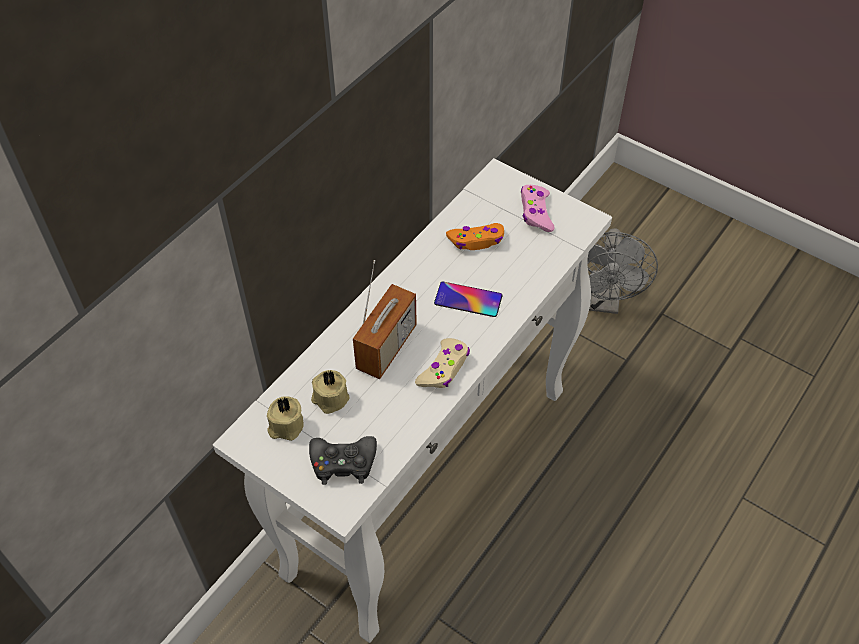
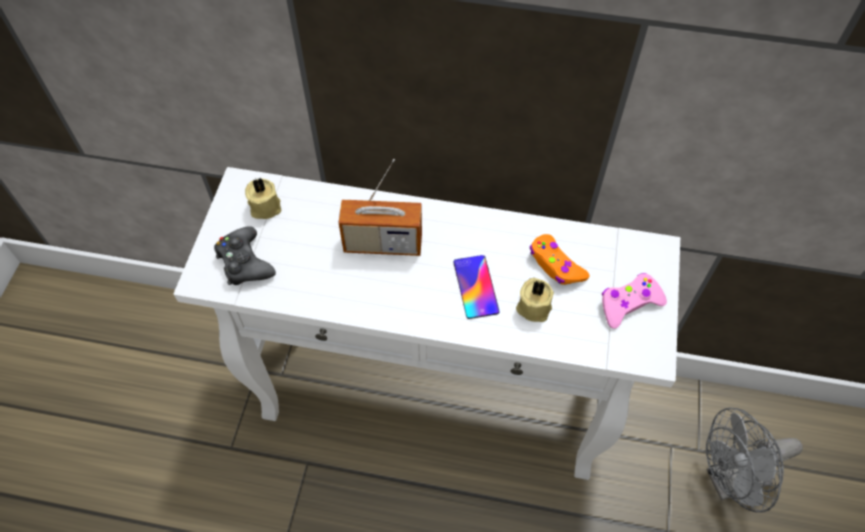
camera: 65 degrees right, 5 degrees up
(330, 399) = (307, 225): beige candle -> beige candle (533, 306)
(444, 369) = (382, 299): beige game controller -> none

